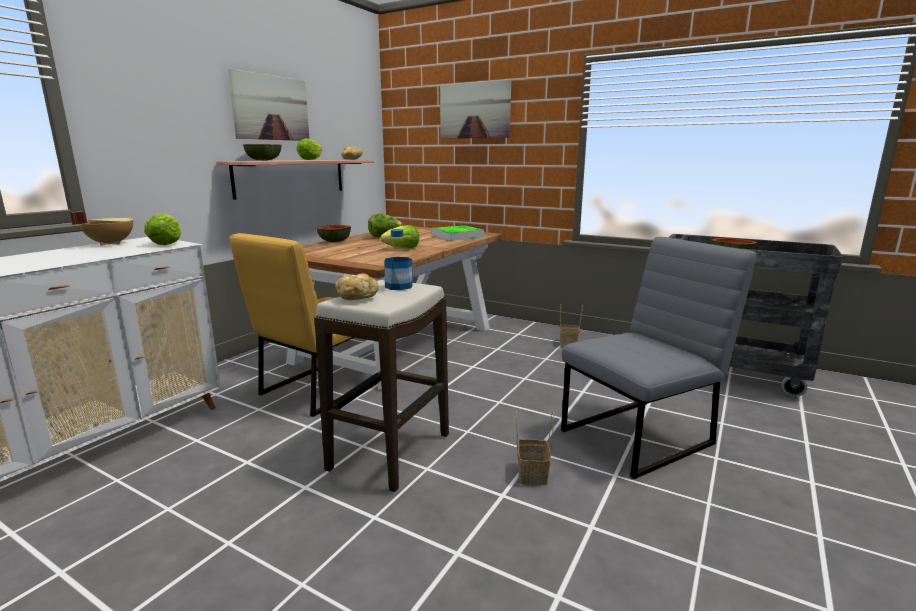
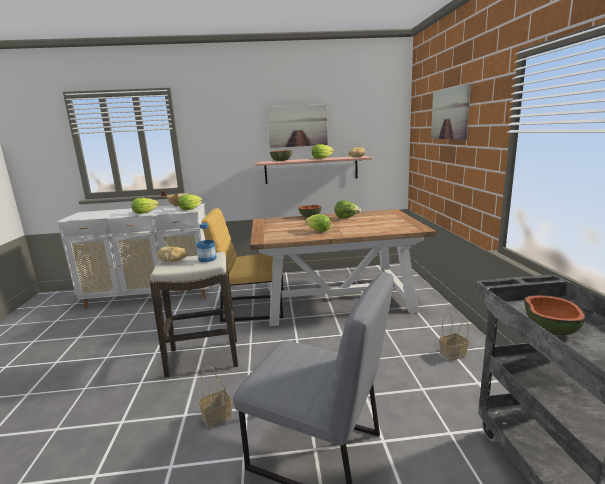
camera: 55 degrees right, 0 degrees up
(72, 258) = (144, 213): none -> lettuce
(457, 236) = (391, 227): tray -> none

